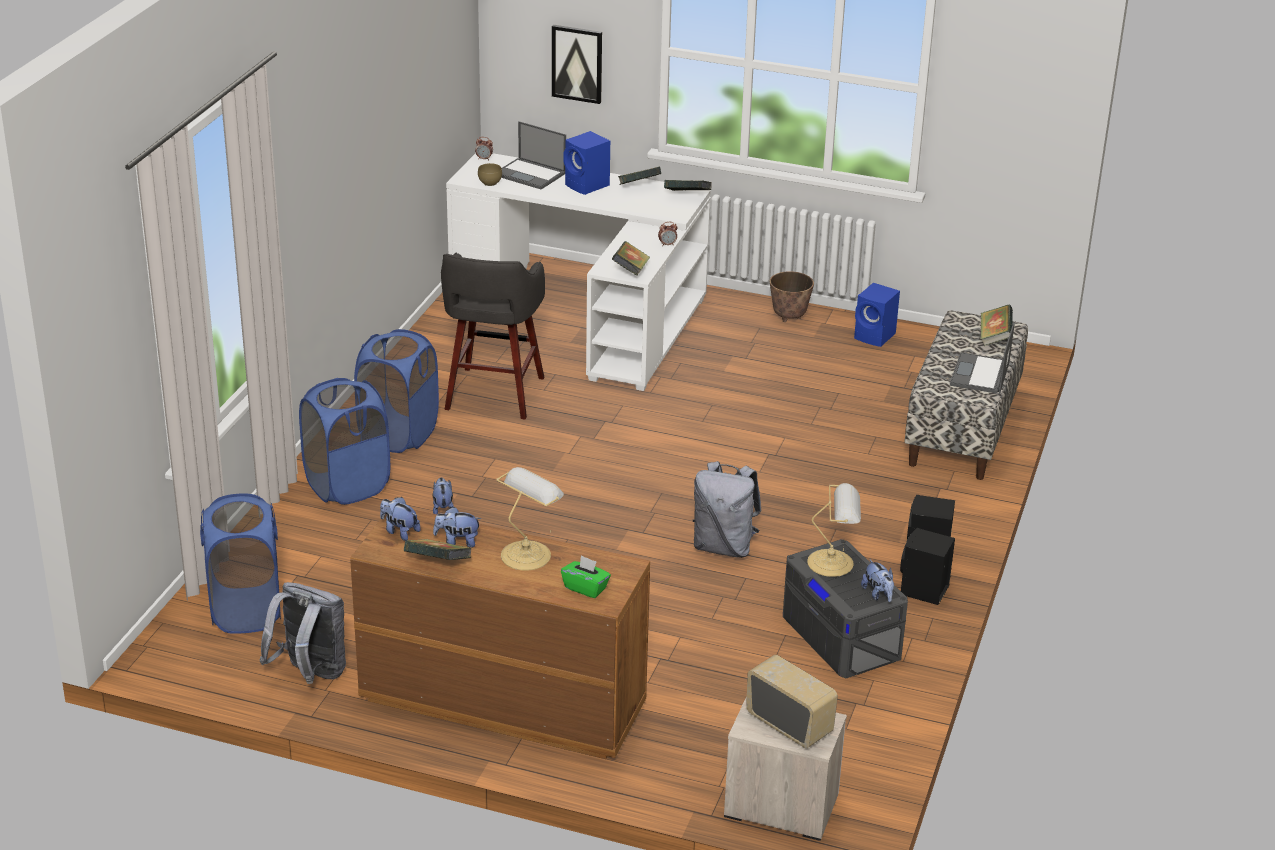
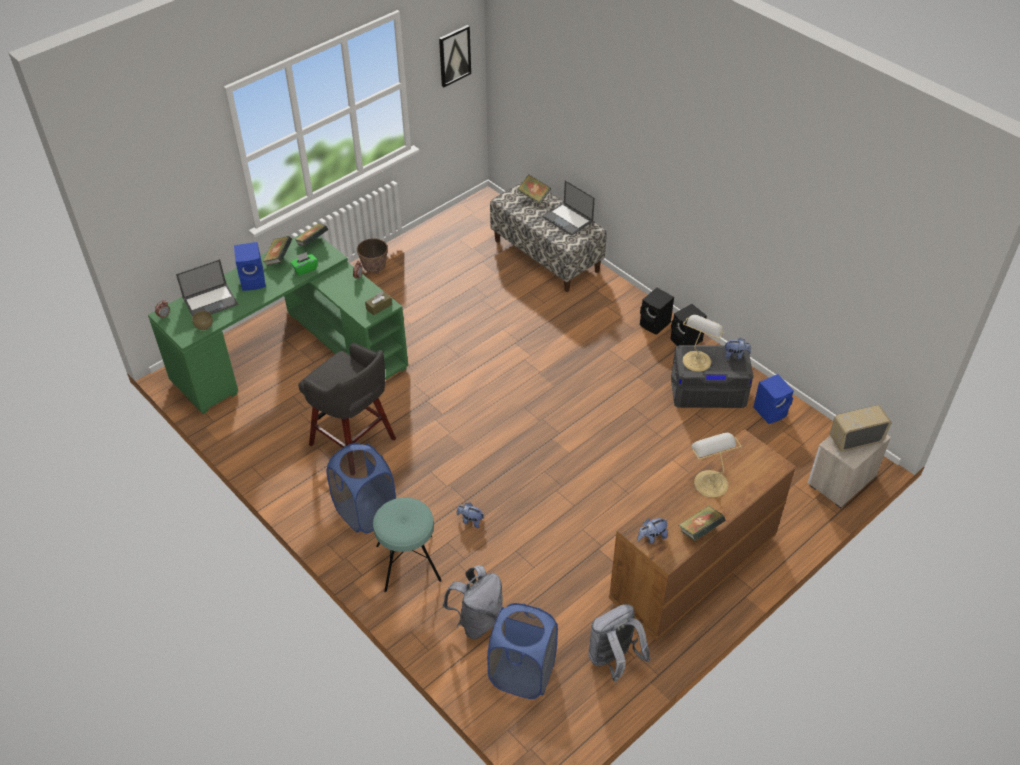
camera: 60 degrees left, 15 degrees up
(347, 485) = (408, 563): blue laundry basket -> turquoise stool
(457, 541) = (678, 511): plush toy -> none
(577, 63) = (185, 208): picture -> picture (454, 55)
(585, 588) = (759, 468): green tissue box -> green tissue box (305, 269)
(592, 312) = (292, 354): white desk -> green desk
(630, 271) = (379, 307): book -> brown tissue box
(724, 547) = (597, 403): grey backpack -> grey backpack (477, 620)
(876, 337) = (426, 244): blue speaker -> blue speaker (771, 411)

